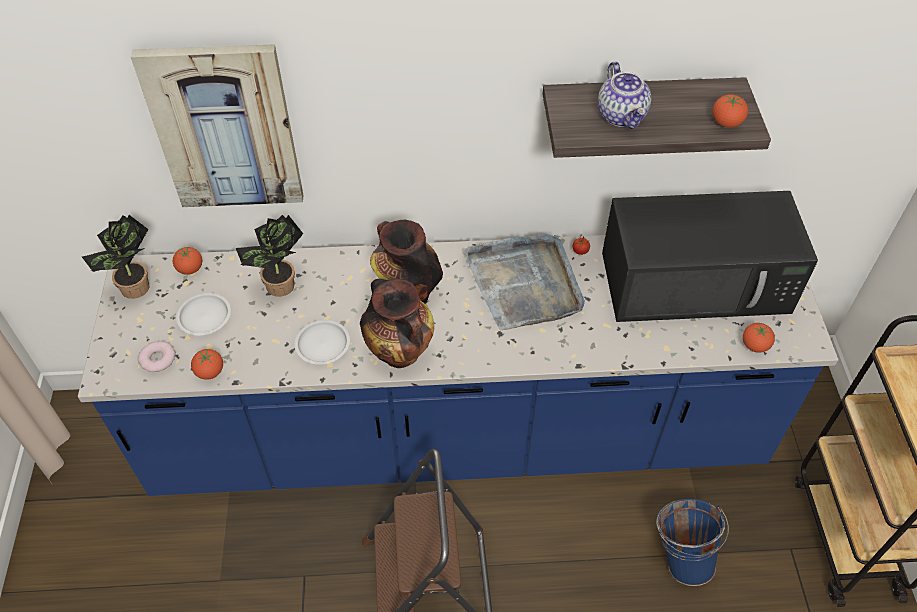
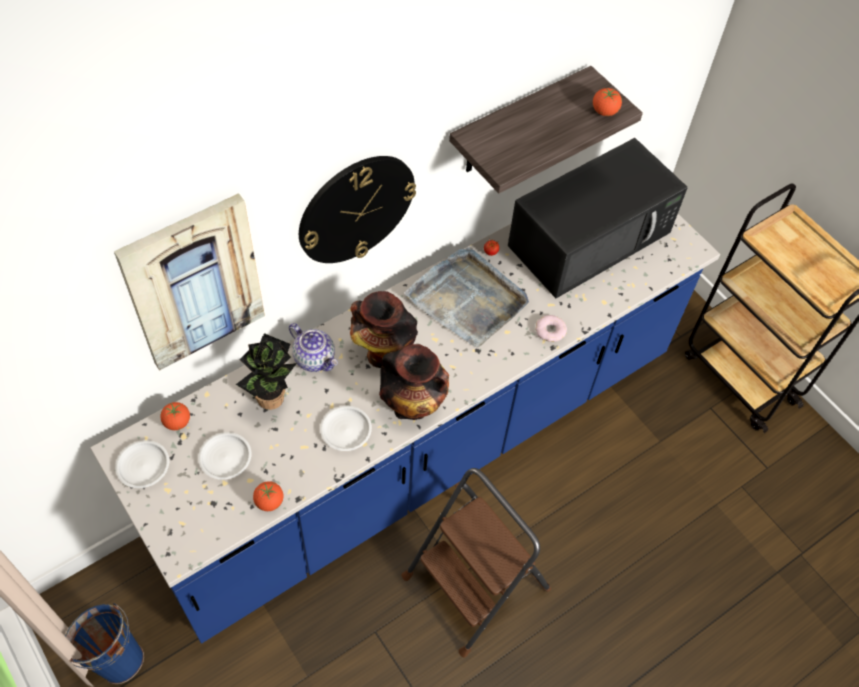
camera: 35 degrees left, 5 degrees up
(136, 291) = (143, 466): potted plant -> white plate
(157, 359) = (214, 515): donut -> donut (550, 331)
(420, 128) = (356, 209): none -> wall clock
(622, 116) = (528, 136): teapot -> teapot (315, 358)
(681, 555) = (642, 454): blue bucket -> blue bucket (113, 655)
(754, 345) = (661, 270): tomato -> none

